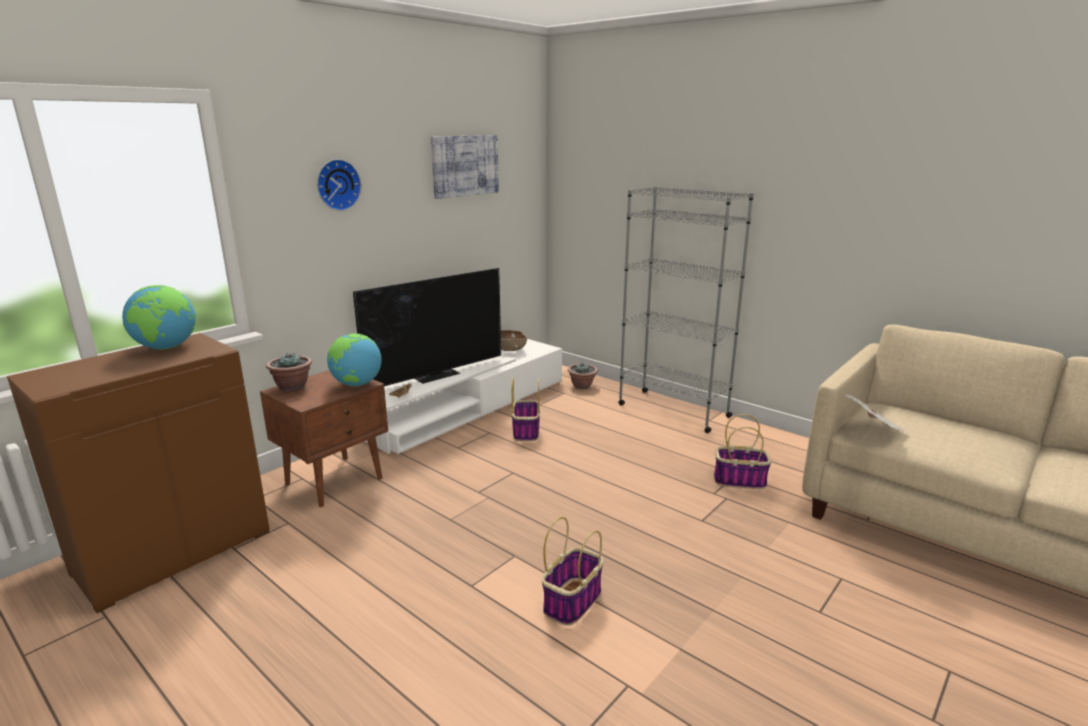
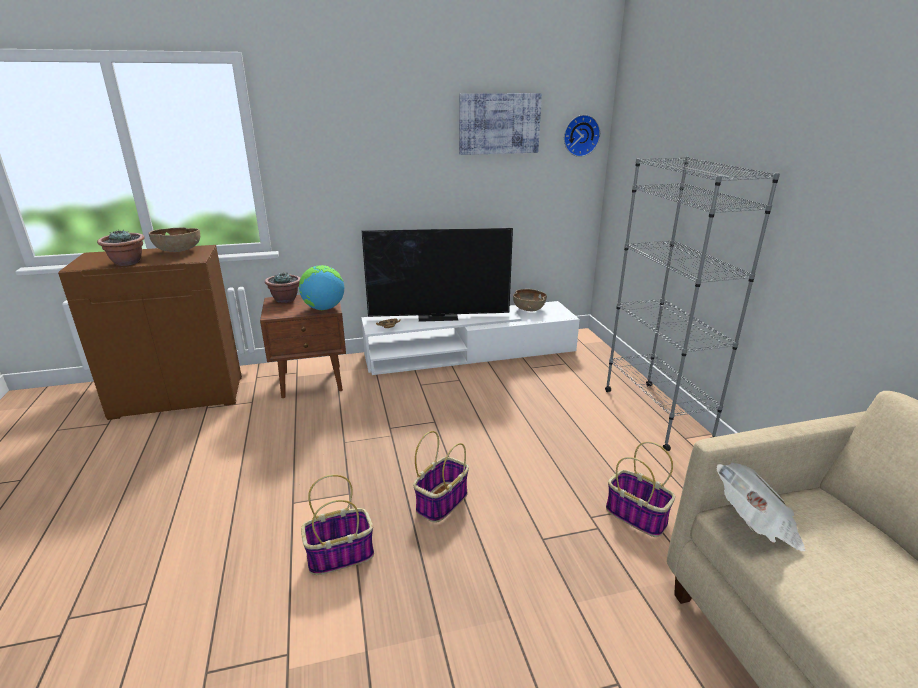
camera: 35 degrees right, 5 degrees up
(166, 348) = (178, 251): globe -> brown bowl
(337, 185) = (355, 136): wall clock -> wall clock (580, 135)
(526, 431) = (489, 389): basket -> basket (442, 501)
(582, 386) = (591, 361): potted plant -> potted plant (127, 263)

